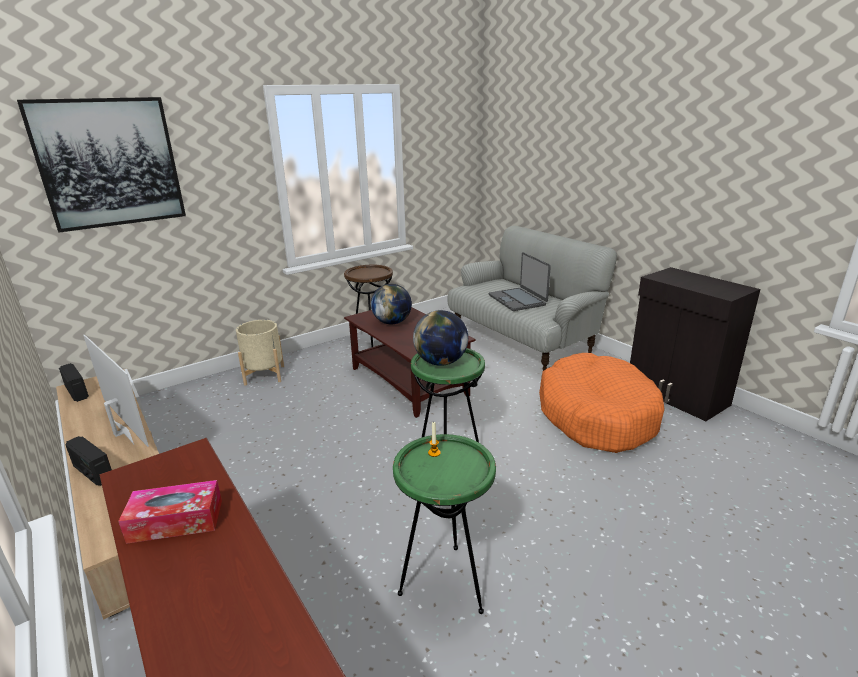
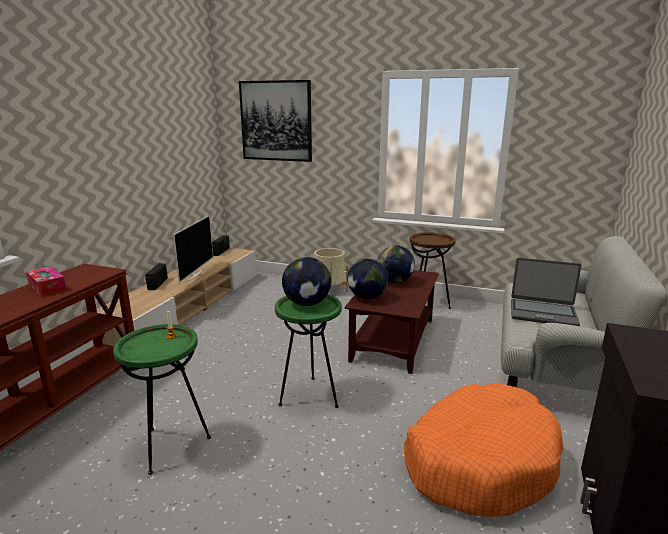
camera: 55 degrees right, 5 degrees down
(407, 344) = (367, 297): none -> globe
(517, 300) = (542, 313): laptop -> laptop turned 105 degrees counterclockwise

